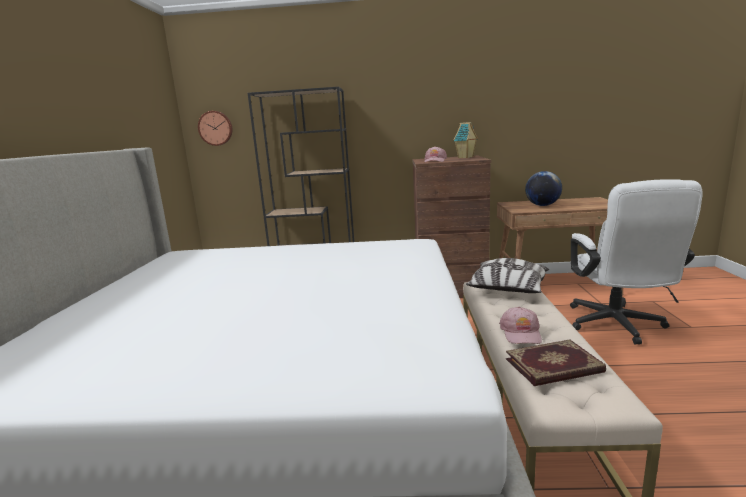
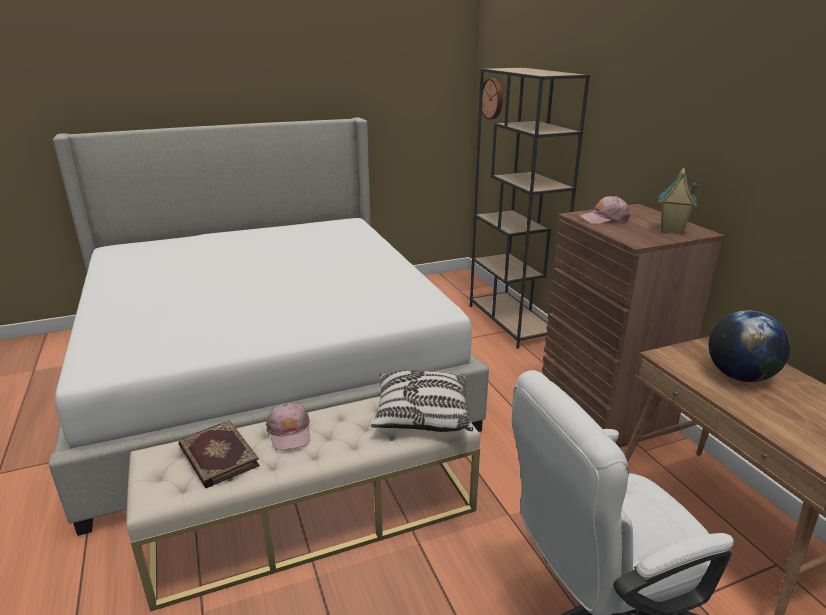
camera: 65 degrees right, 10 degrees up
(521, 333) = (289, 432): pink cap -> pink cap turned 90 degrees counterclockwise

